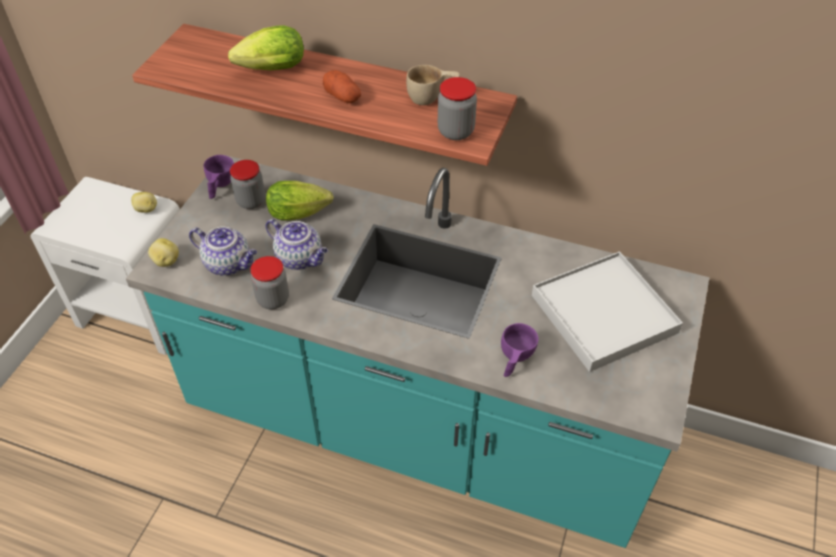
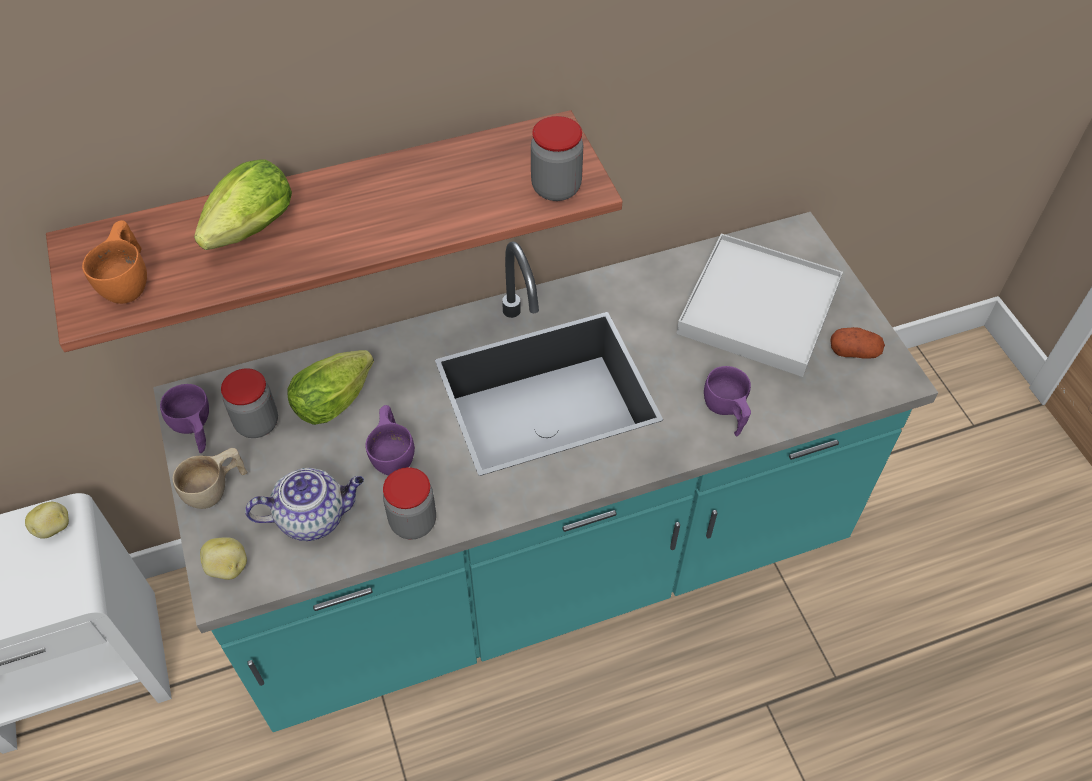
camera: 40 degrees left, 5 degrees up
(191, 63) = (129, 280): none -> orange cup
(300, 258) = (393, 453): teapot -> purple cup
(342, 96) = (381, 217): potato -> potato (854, 351)
(432, 99) = (487, 163): beige cup -> beige cup (216, 489)

